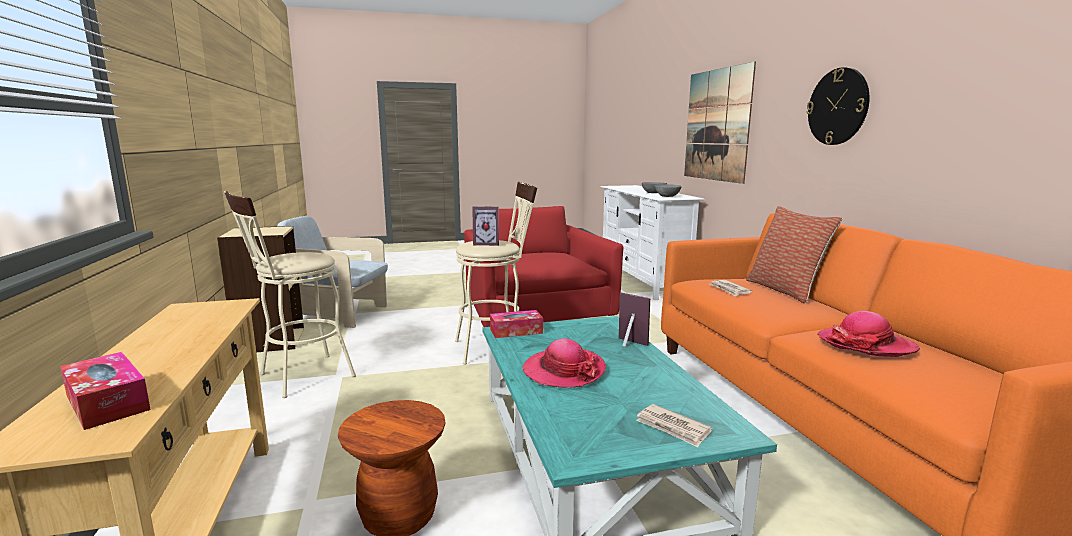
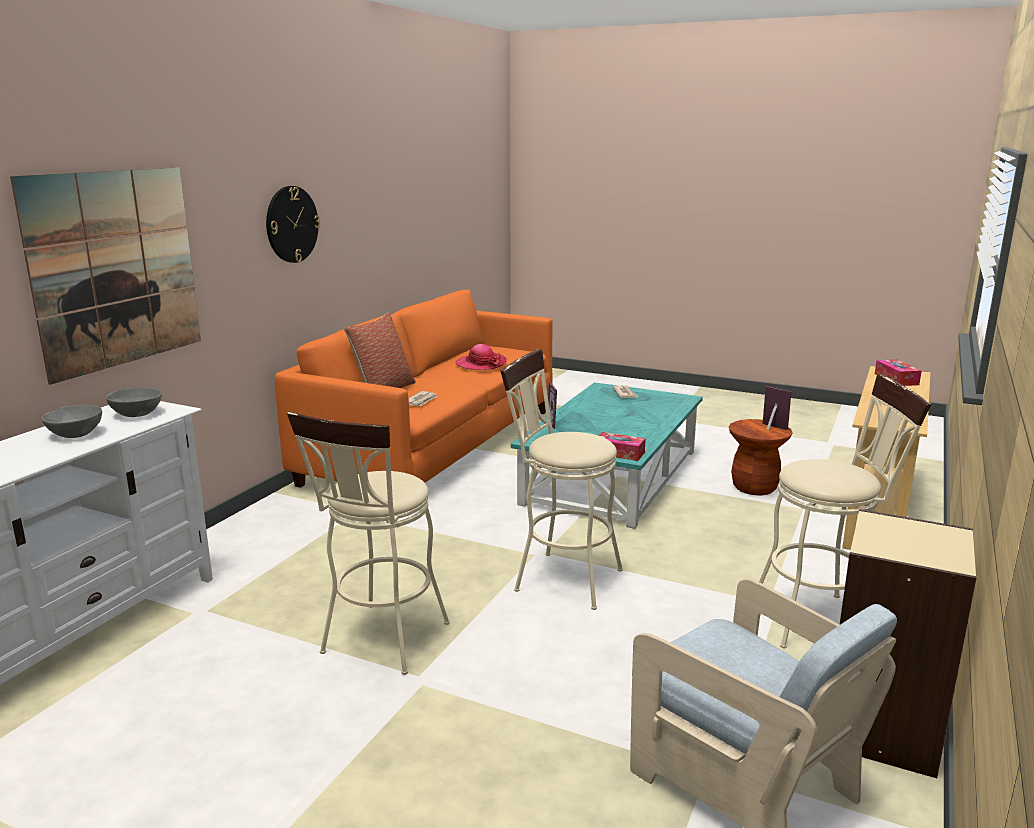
camera: 140 degrees left, 5 degrees up
(487, 244) = (578, 438): picture frame -> picture frame (771, 428)
(534, 305) = (381, 643): red armchair -> beige stool
(563, 371) = (632, 422): hat -> none

